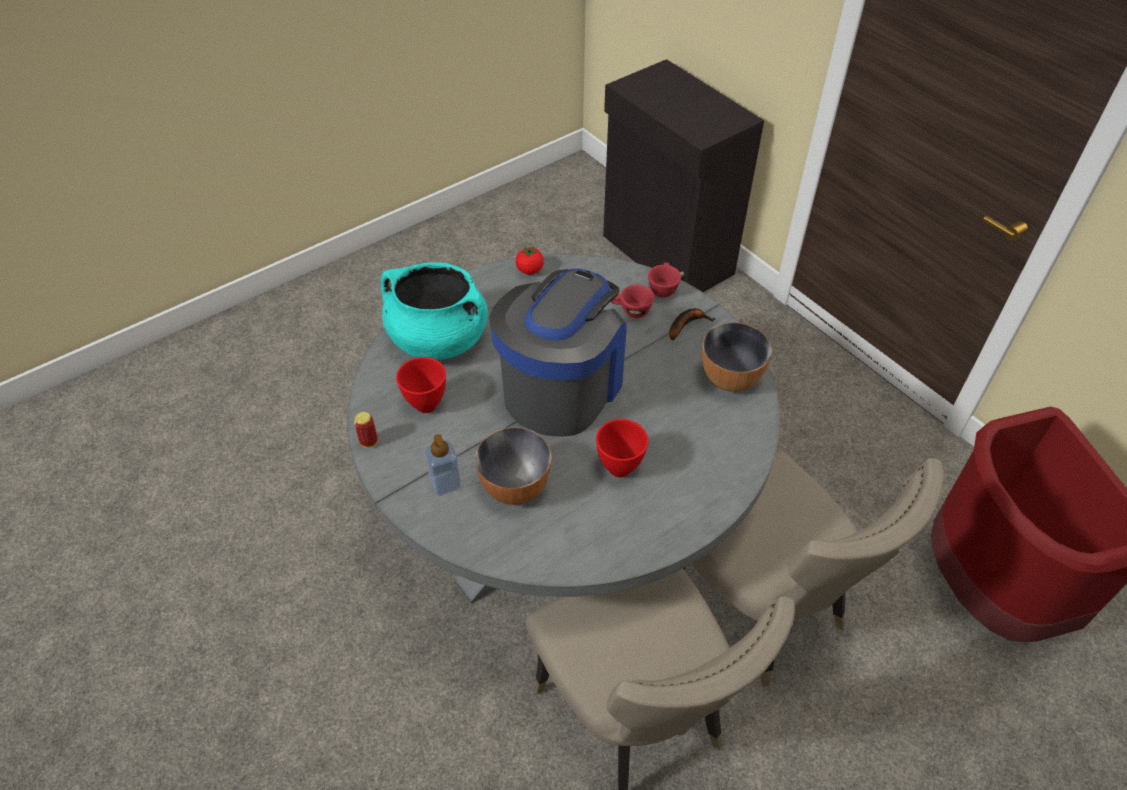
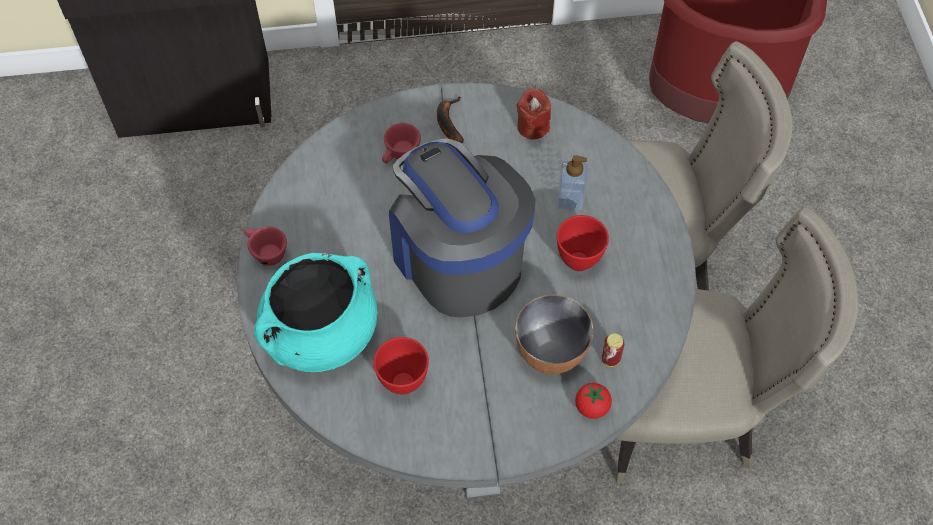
camera: 60 degrees left, 10 degrees up
(369, 442) = (419, 454): can -> can (610, 359)
(445, 483) = (511, 408): soap dispenser -> soap dispenser (570, 200)
(530, 270) = (281, 208): tomato -> tomato (591, 407)
(662, 287) = (387, 114): red cup -> red cup (265, 252)
(730, 378) = (533, 126): bowl -> red candle

